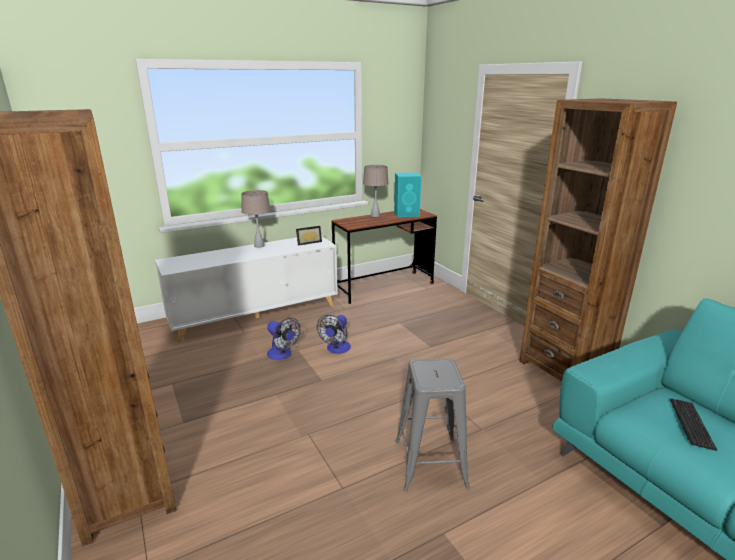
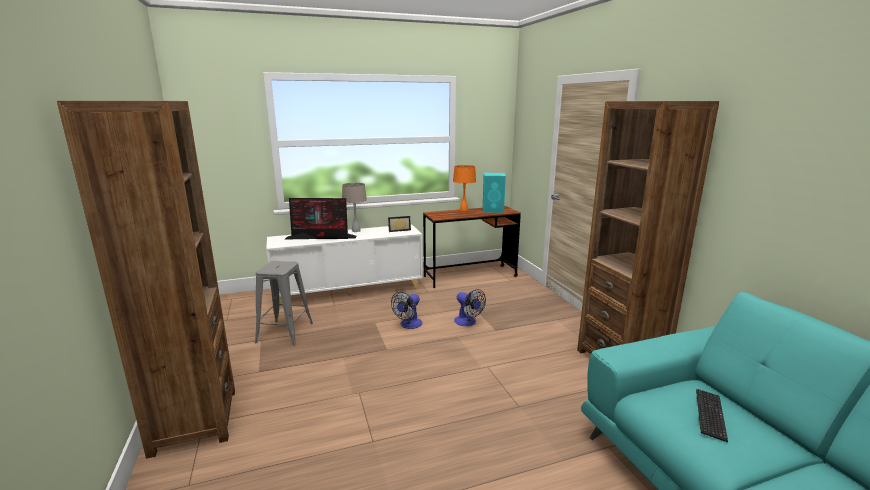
camera: 10 degrees right, 5 degrees down
(223, 257) = (322, 237): none -> monitor
(282, 355) = (360, 325): fan -> fan (468, 322)
(375, 215) = (464, 210): beige table lamp -> orange table lamp
(430, 463) = (459, 430): grey stool -> grey stool (285, 332)

